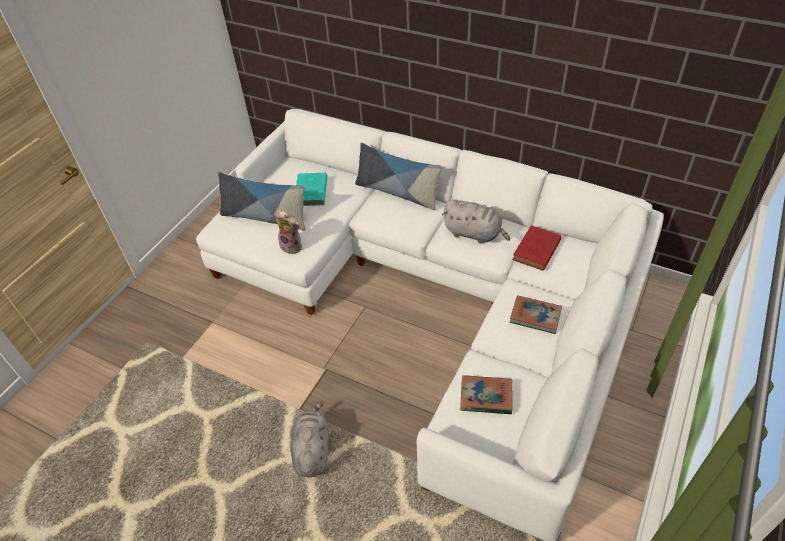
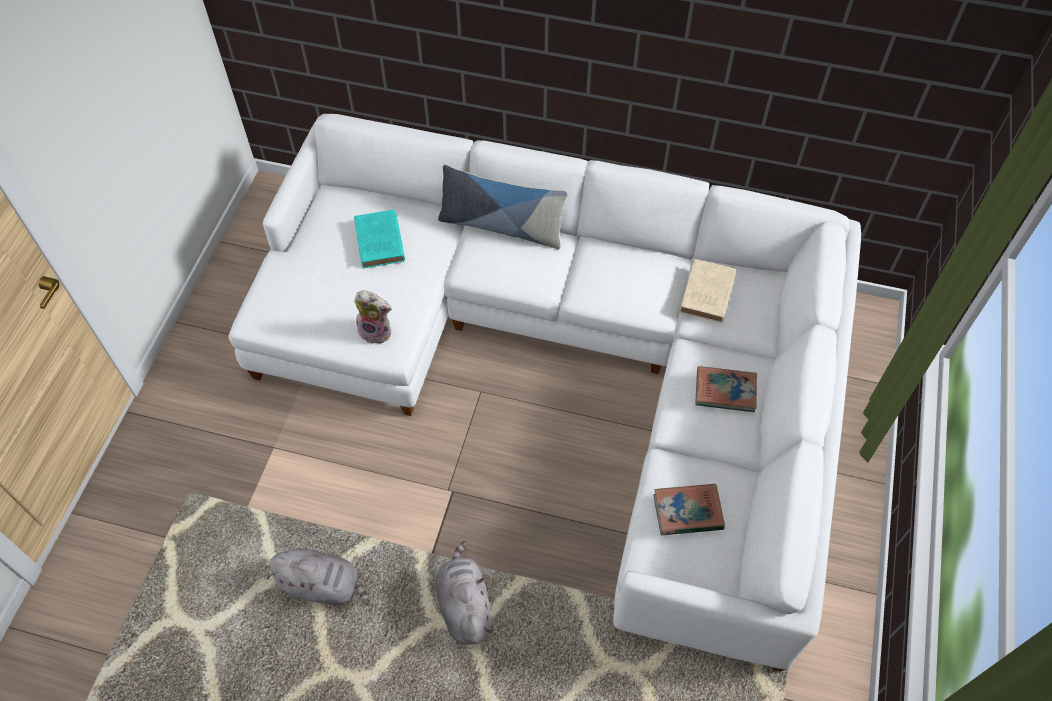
camera: 15 degrees left, 10 degrees up
(265, 217) = (324, 291): pillow -> none
(474, 234) = (621, 279): grey plush toy -> grey plush toy (323, 585)
(536, 251) = (706, 295): red book -> beige book

